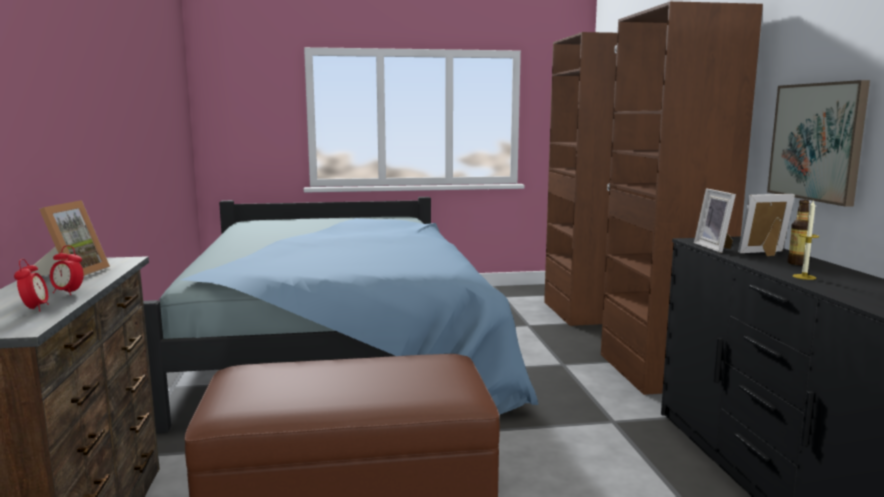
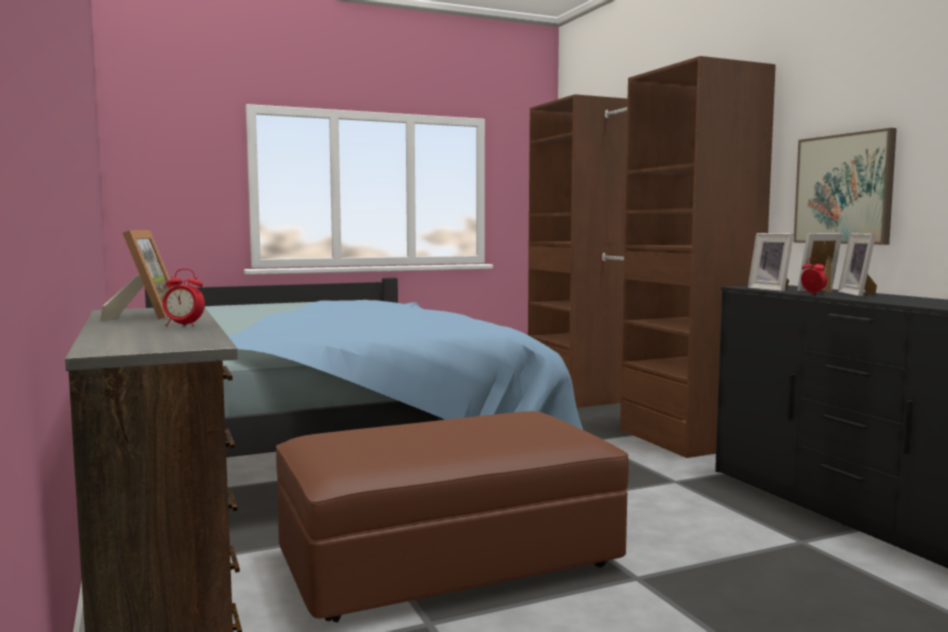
camera: 15 degrees left, 5 degrees down
(35, 309) = (176, 334): alarm clock -> alarm clock (813, 294)
(797, 263) = (859, 294): bottle -> picture frame
(804, 277) = (881, 299): candle -> none

